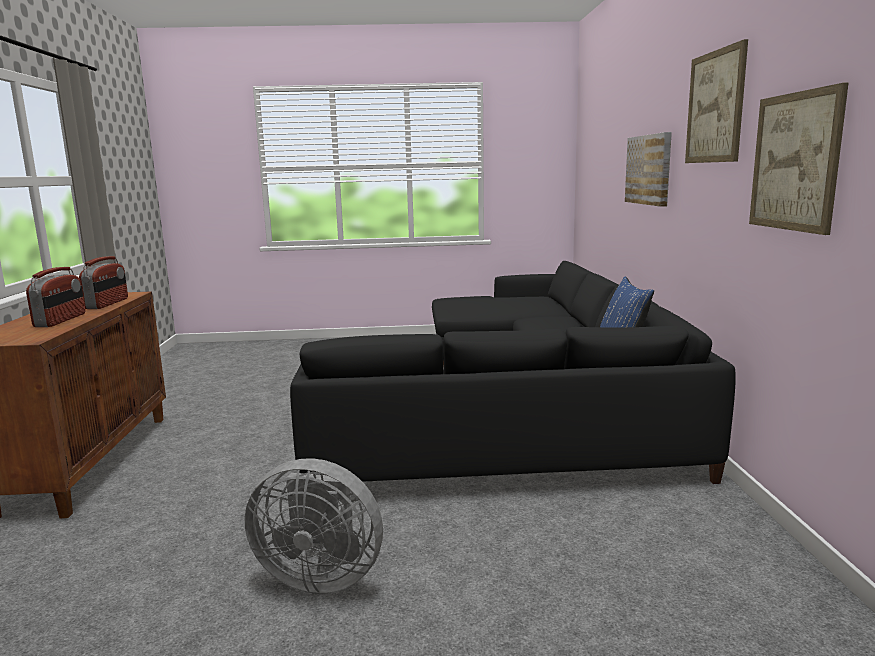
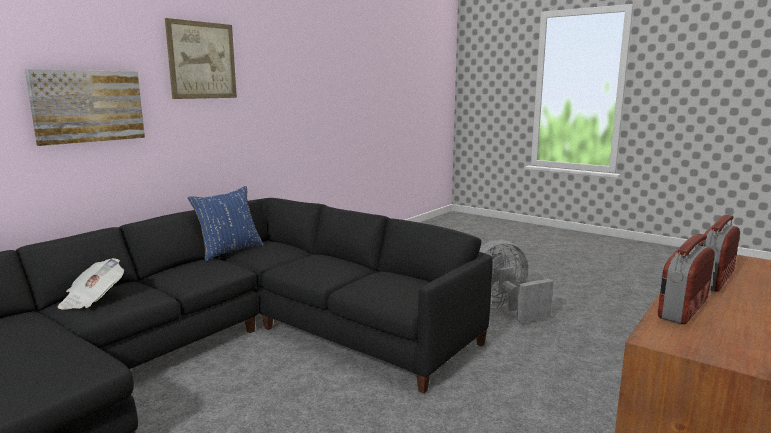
camera: 140 degrees left, 0 degrees up
(320, 576) = (503, 310): grey fan -> grey fan turned 75 degrees counterclockwise
(555, 319) = (93, 299): none -> newspaper
(794, 162) = (279, 97): picture -> none

